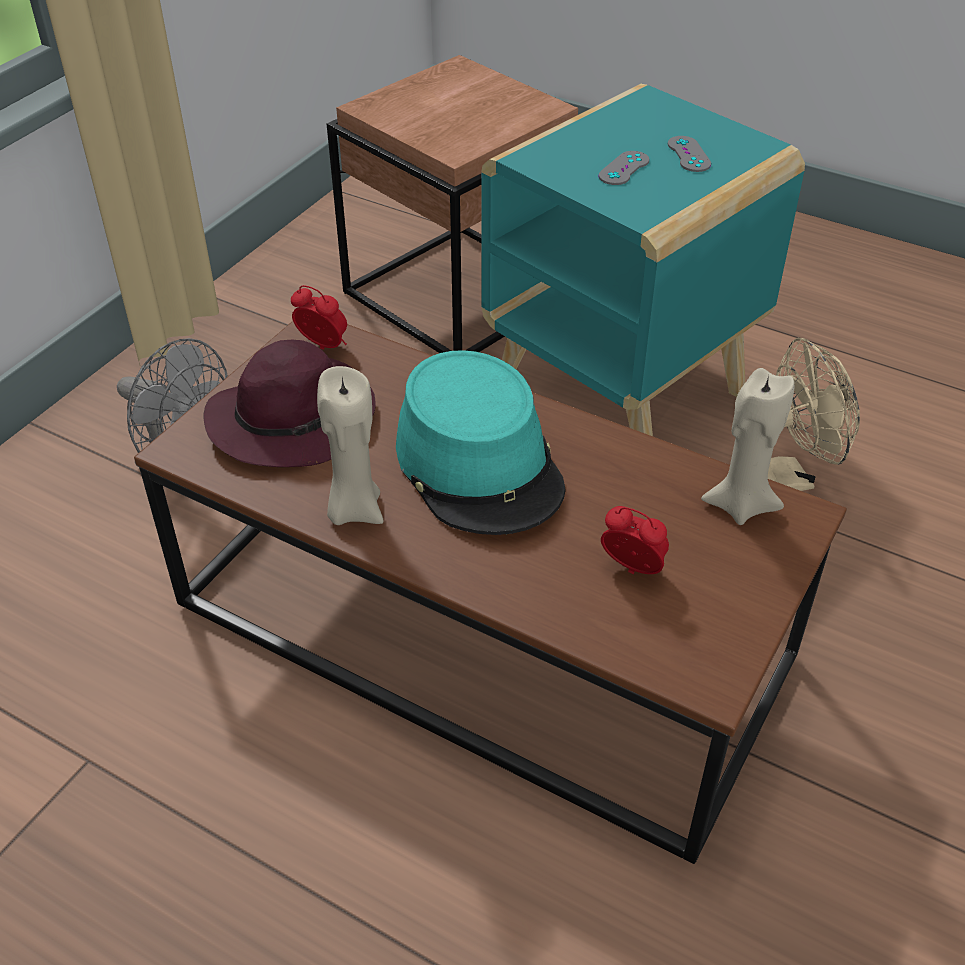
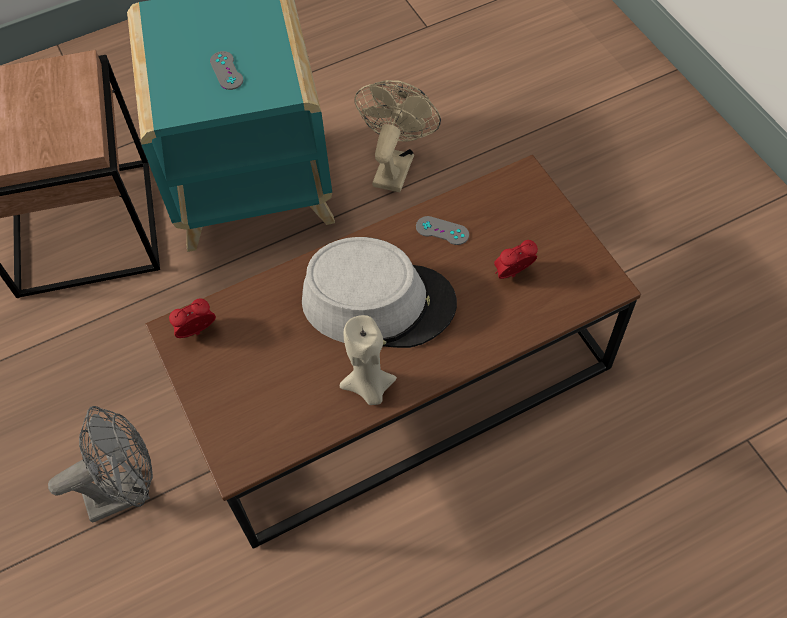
camera: 55 degrees left, 15 degrees up
(294, 418) = (258, 382): purple hat -> none
(479, 464) = (378, 302): turquoise hat -> grey hat
(688, 154) = (241, 31): grey game controller -> grey game controller (442, 231)
(740, 504) = (499, 197): beige candle -> none

